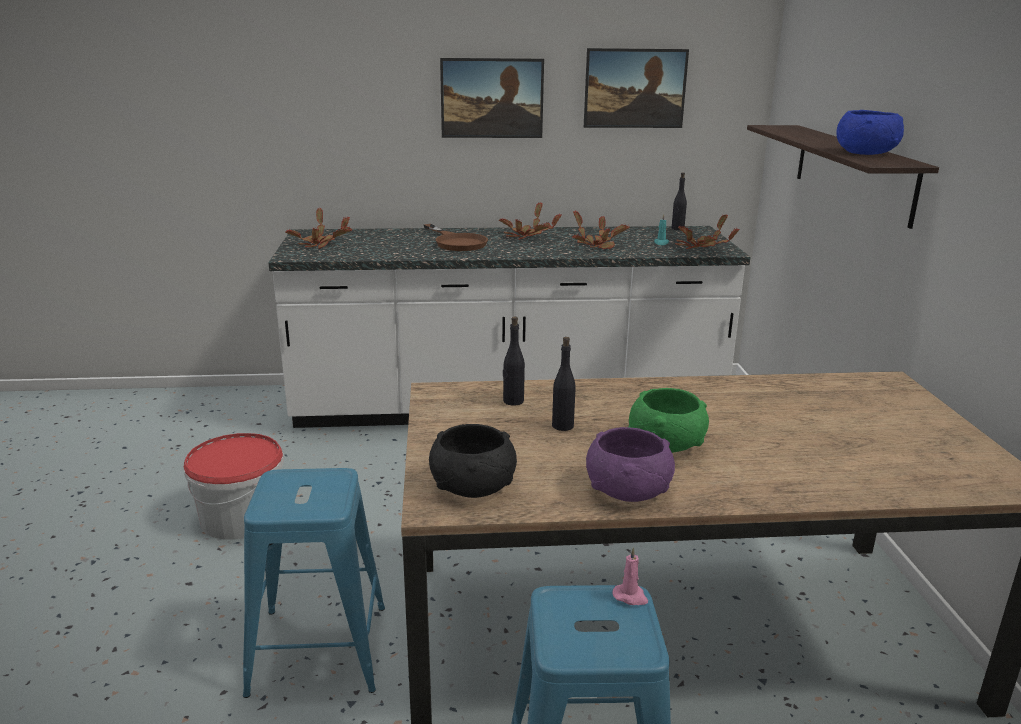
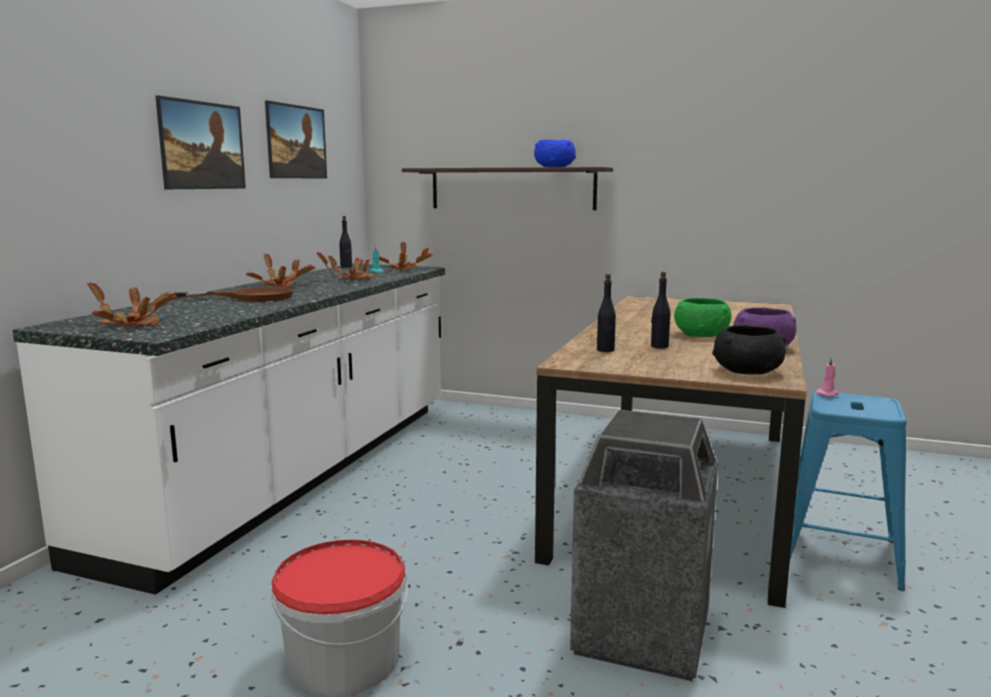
camera: 65 degrees left, 10 degrees down
(319, 650) = (640, 634): blue stool -> trash can

